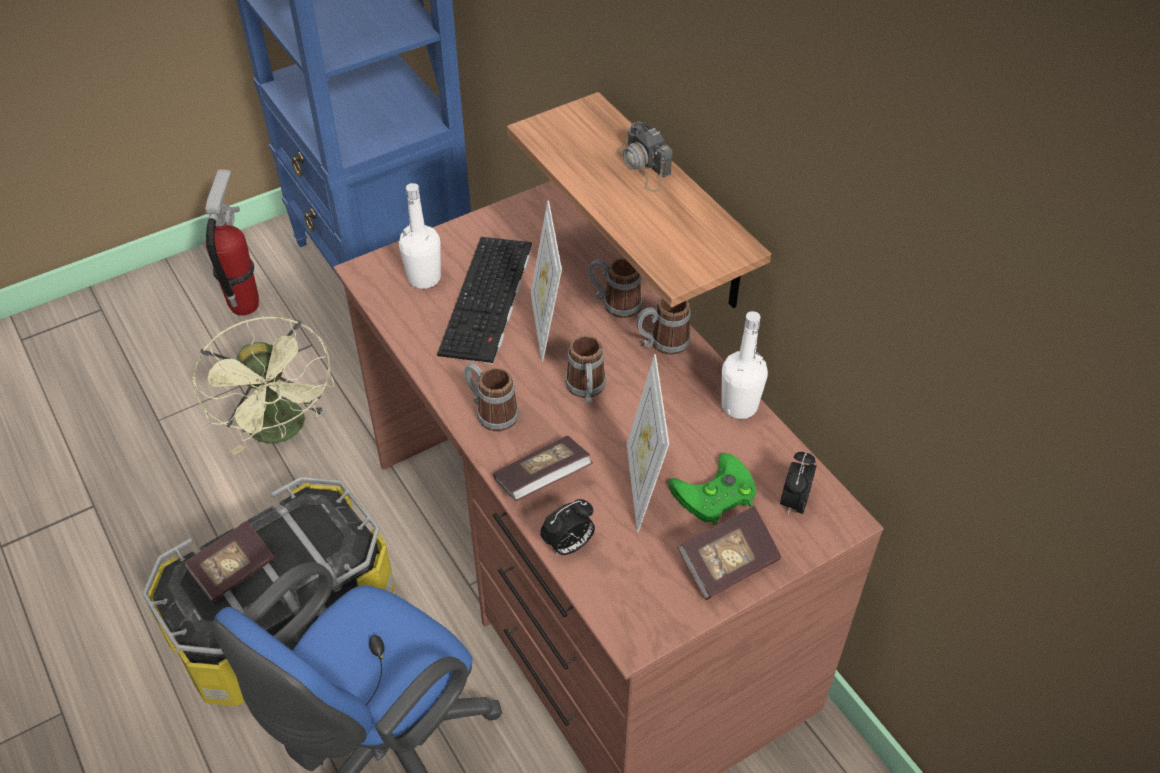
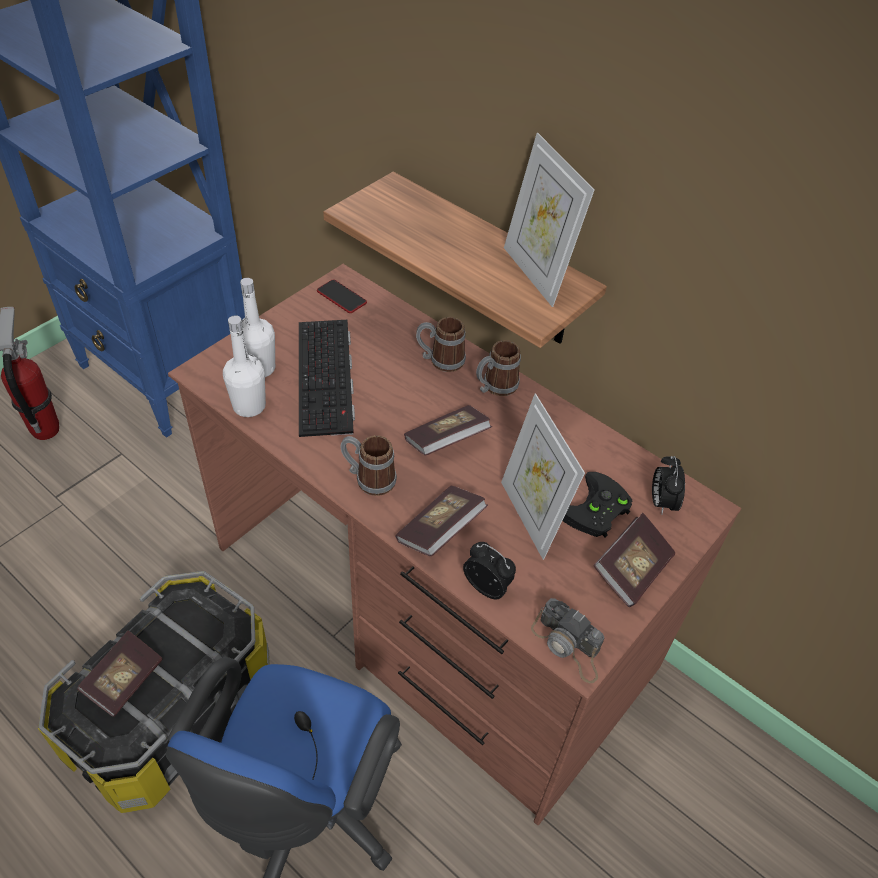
camera: 20 degrees left, 0 degrees up
(282, 431) = (117, 537): green fan -> none
(536, 217) = (341, 297): none -> phone
(546, 325) = (388, 390): picture frame -> picture frame (536, 274)
(568, 546) = (488, 587): alarm clock -> alarm clock turned 90 degrees counterclockwise
(586, 390) = (446, 441): mug -> book
(644, 166) = (463, 228): camera -> camera (568, 646)
(714, 495) = (594, 511): green game controller -> black game controller
(739, 406) = (581, 428): white bottle -> white bottle (249, 406)

